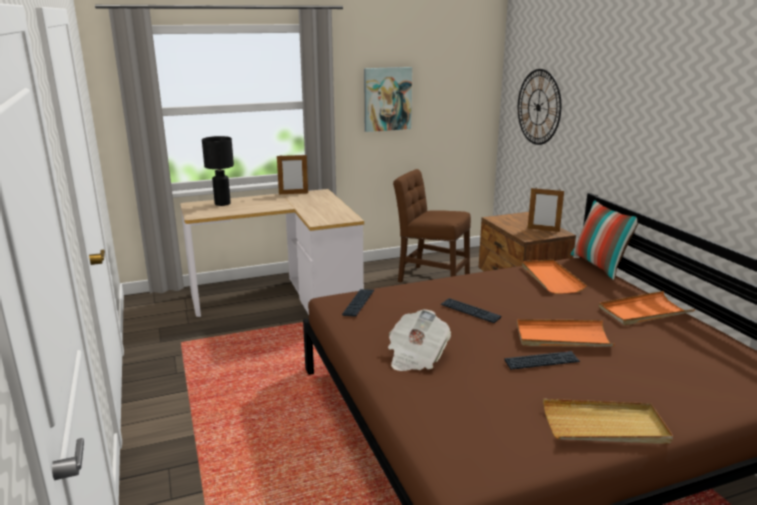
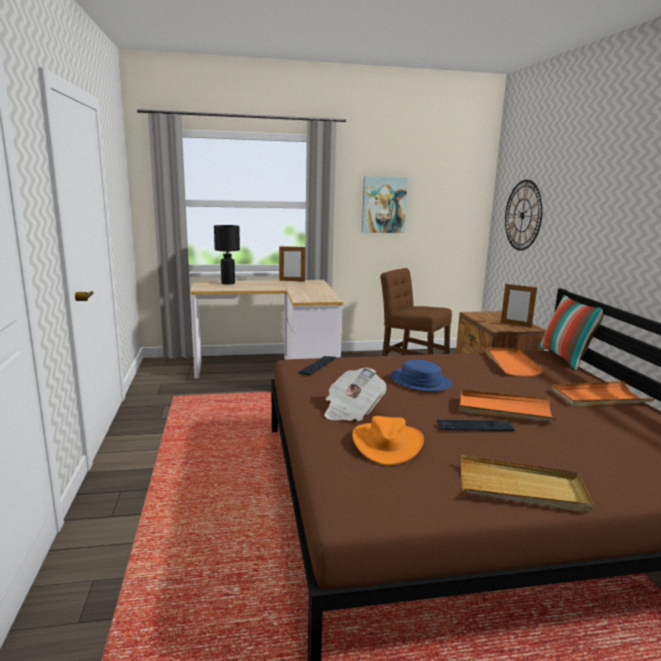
camera: 10 degrees right, 5 degrees down
(465, 392) = (387, 443): none -> orange hat
(470, 311) = (420, 381): keyboard -> blue hat

